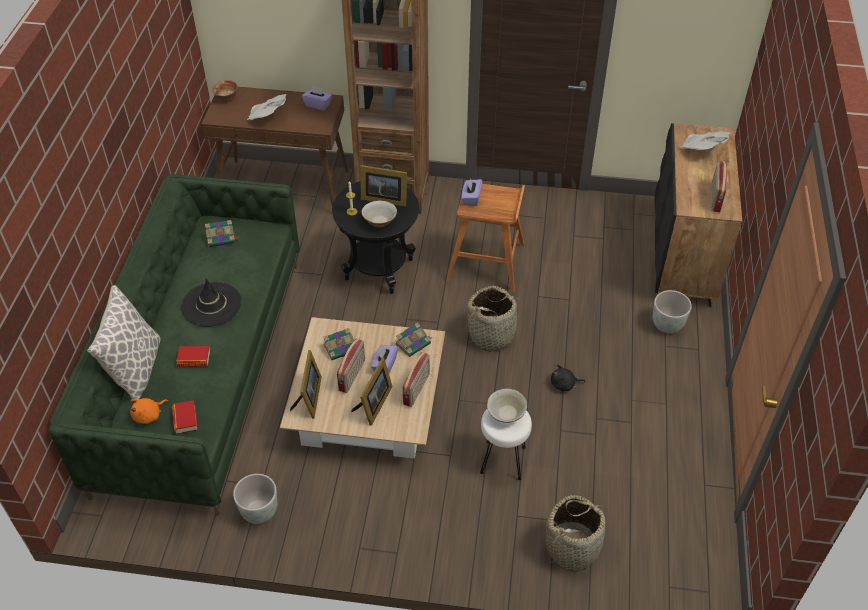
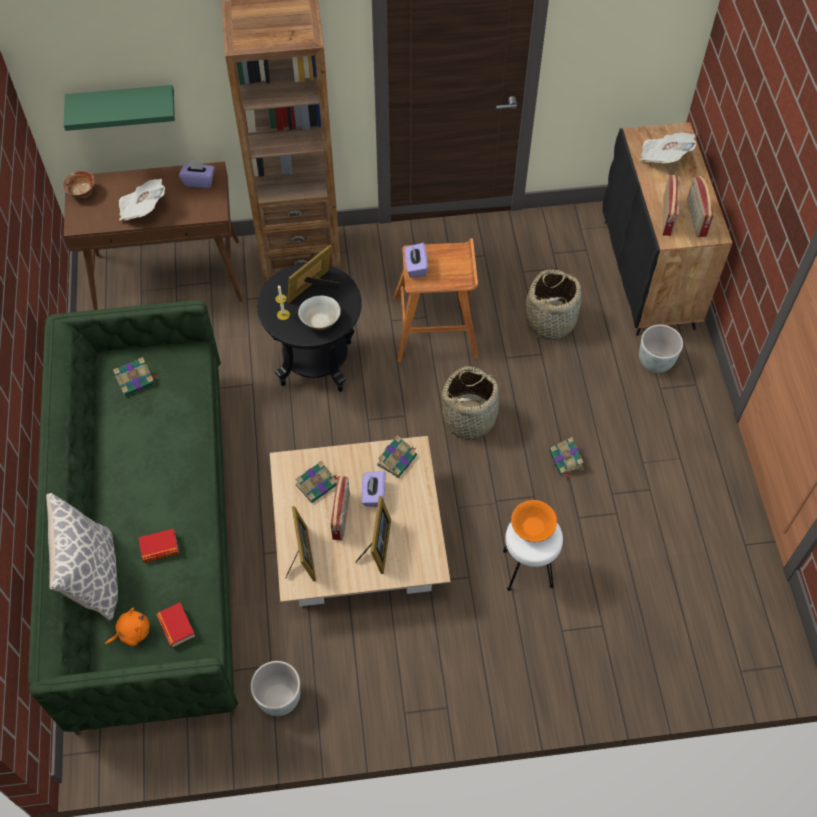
camera: 15 degrees left, 10 degrees up
(149, 415) = (132, 632): orange plush toy -> orange plush toy turned 150 degrees counterclockwise
(211, 305) = (155, 472): black hat -> none
(270, 32) = (123, 105): none -> green shelf
(383, 198) = (314, 289): picture frame -> picture frame turned 135 degrees clockwise
(417, 389) = (419, 516): radio -> radio (668, 217)
(506, 414) = (532, 528): beige bowl -> orange bowl
(564, 384) = (566, 461): black plush toy -> book
(572, 547) = (630, 652): basket -> basket (551, 320)

